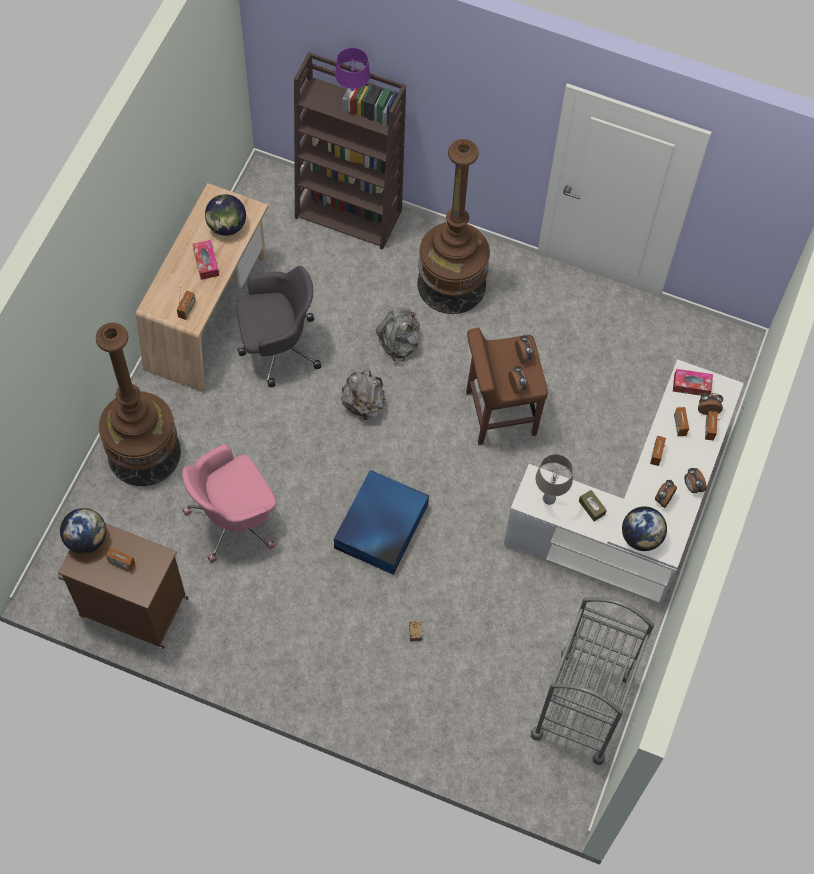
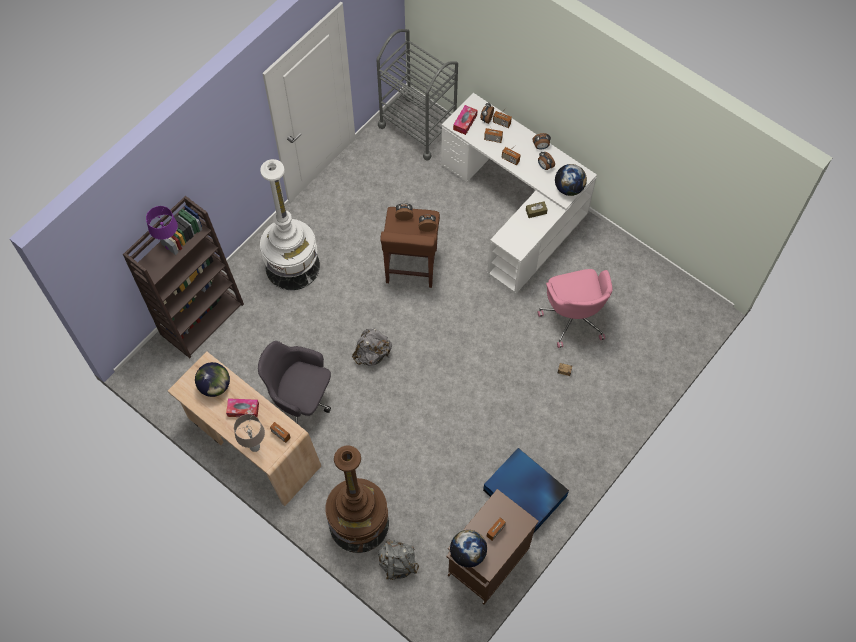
camera: 70 degrees left, 0 degrees up
(234, 519) = (437, 470): pink office chair -> pink office chair (574, 316)
(277, 346) = (300, 401): grey office chair -> grey office chair turned 75 degrees counterclockwise
(380, 527) = (476, 371): blue storage box -> blue storage box (525, 494)
(399, 343) = (329, 315): grey backpack -> grey backpack (397, 563)
(451, 284) = (292, 266): brown floor lamp -> white floor lamp
(549, 498) = (521, 235): beige table lamp -> beige table lamp (254, 446)
(582, 706) = (645, 283): grey cart -> grey cart (418, 127)

